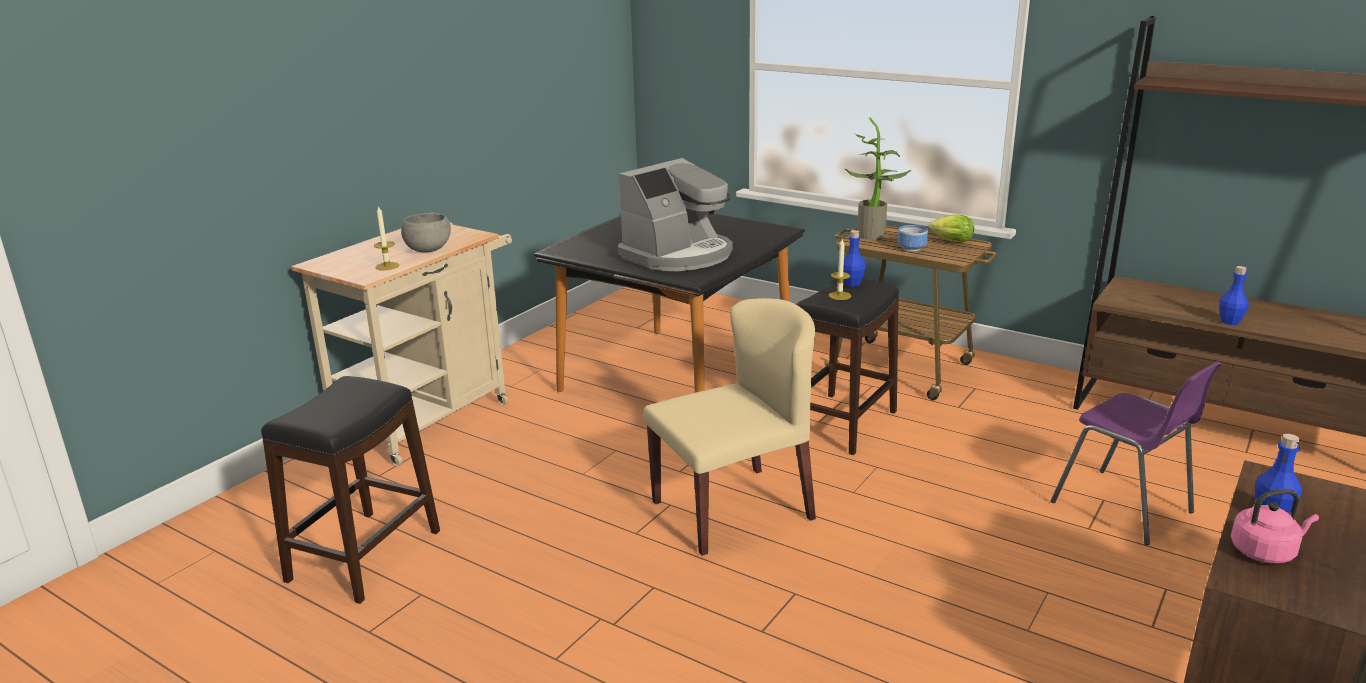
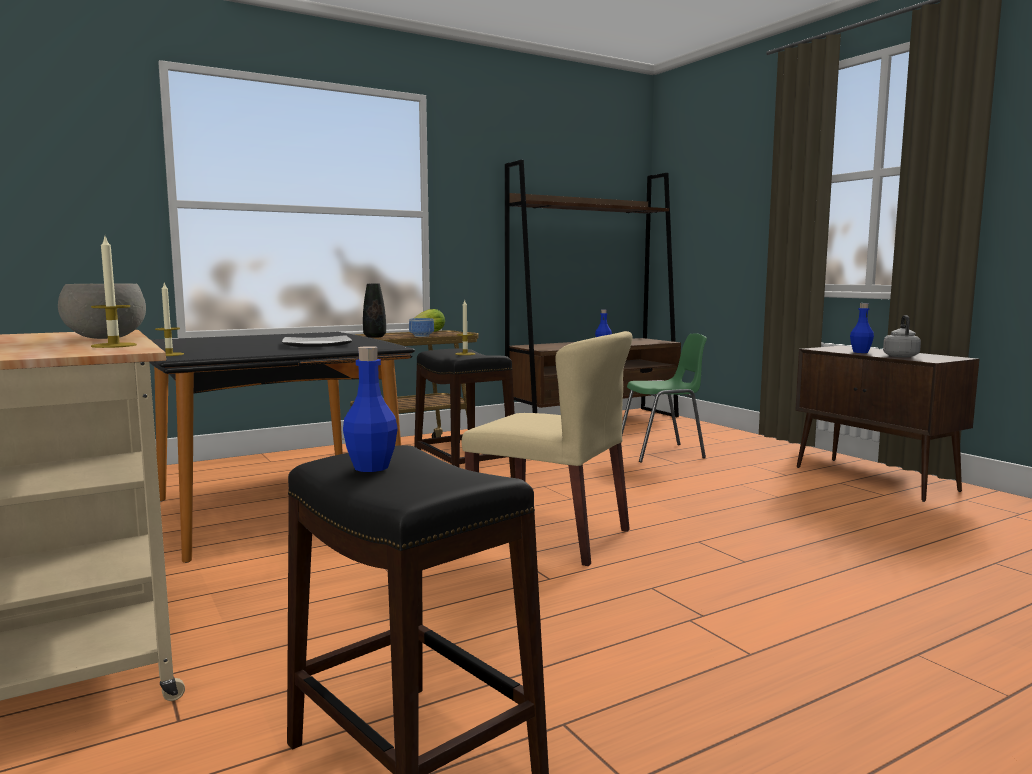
camera: 65 degrees left, 15 degrees down
(570, 242) = (169, 354): none -> candle
(679, 255) = (316, 344): coffee machine -> plate
(733, 509) = (552, 536): beige chair -> beige chair turned 120 degrees clockwise
(852, 284) = (449, 350): blue bottle -> blue bottle (371, 467)
(874, 235) = (374, 336): potted plant -> black vase
(1125, 508) = (662, 453): purple chair -> green chair
(1265, 552) = (900, 356): pink kettle -> grey kettle

